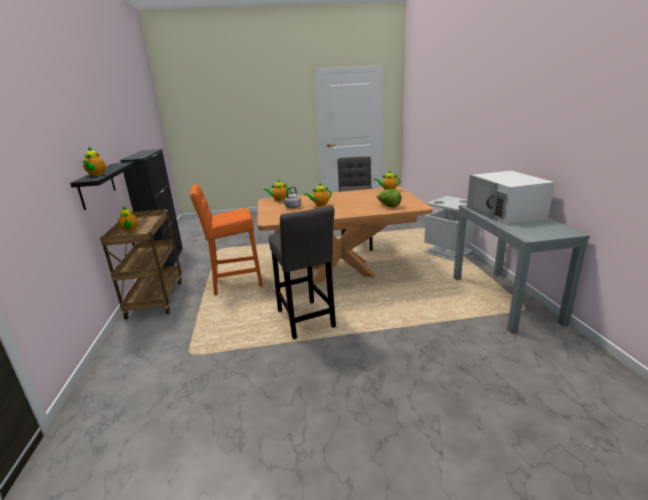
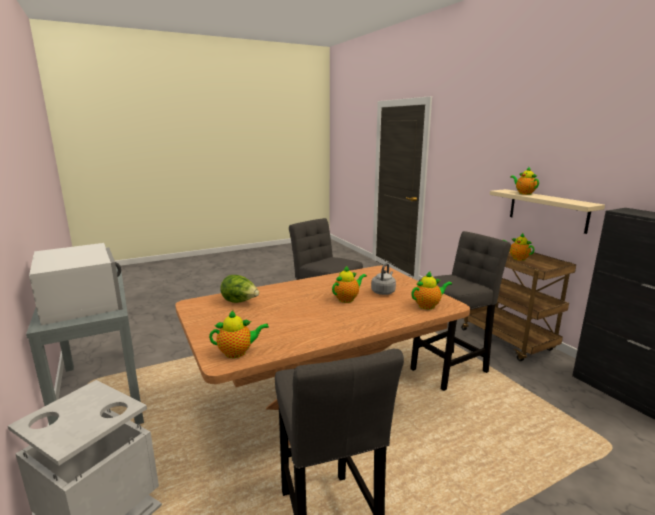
camera: 160 degrees right, 5 degrees down
(97, 185) = (547, 210): black shelf -> beige shelf
(234, 284) = (451, 369): orange stool -> grey stool

